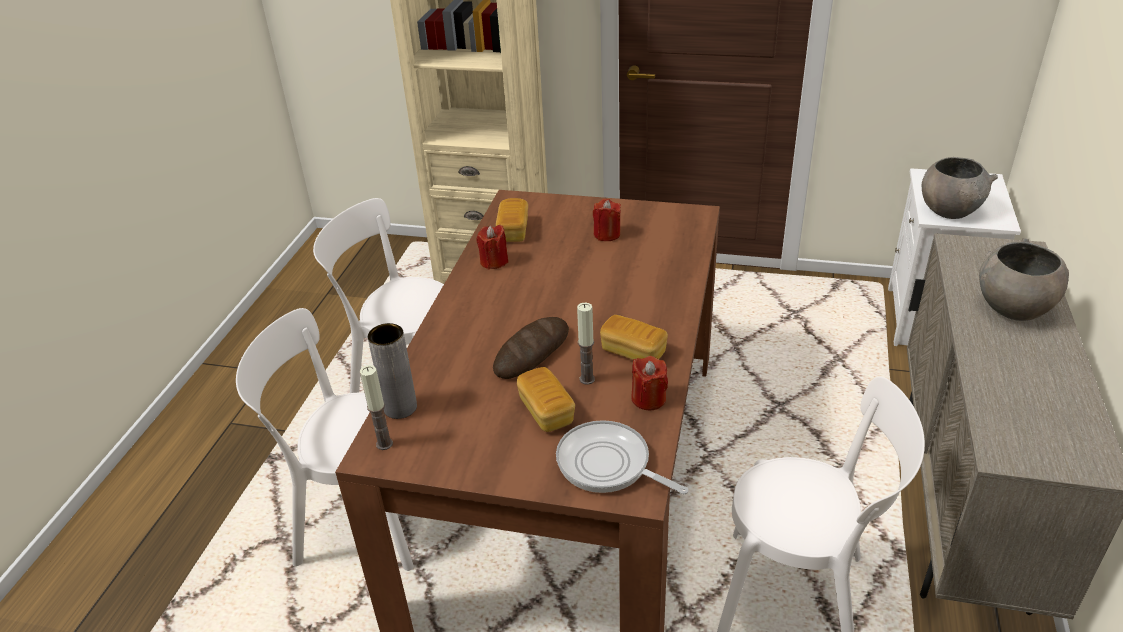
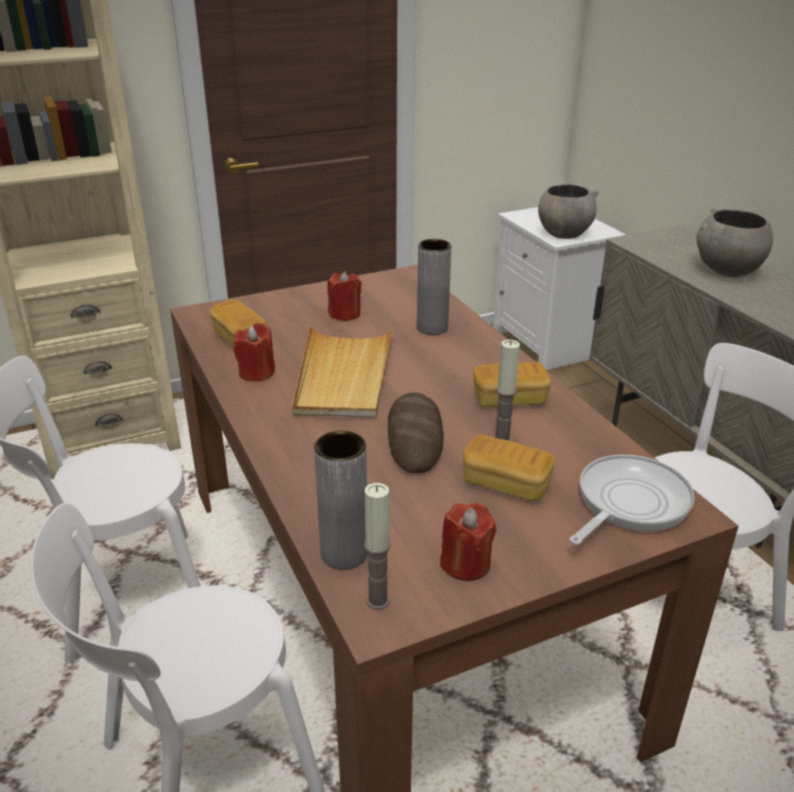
camera: 40 degrees left, 5 degrees down
(544, 286) = (343, 376): none -> beige tray
(608, 465) = (628, 503): frying pan -> frying pan turned 135 degrees clockwise
(648, 399) = (579, 432): red candle -> red candle (465, 564)
(655, 269) = (432, 328): none -> grey vase

